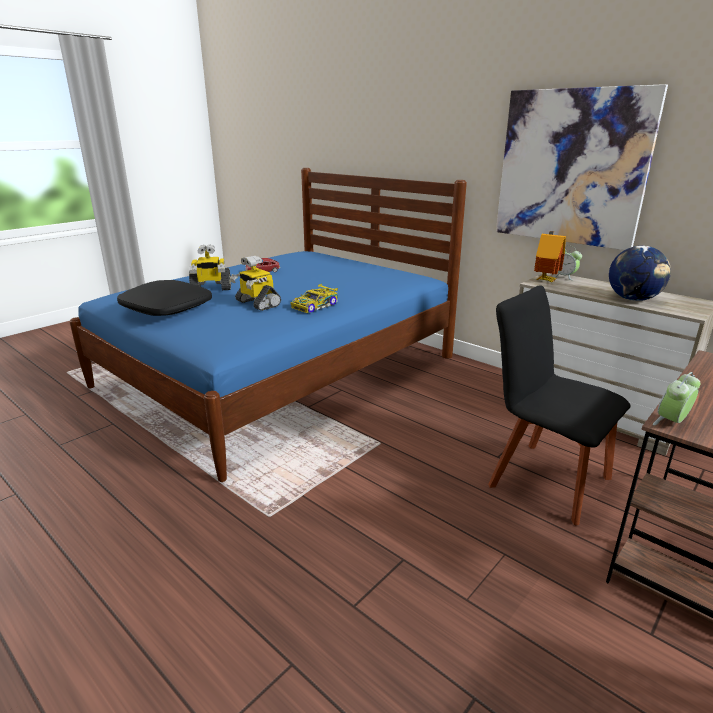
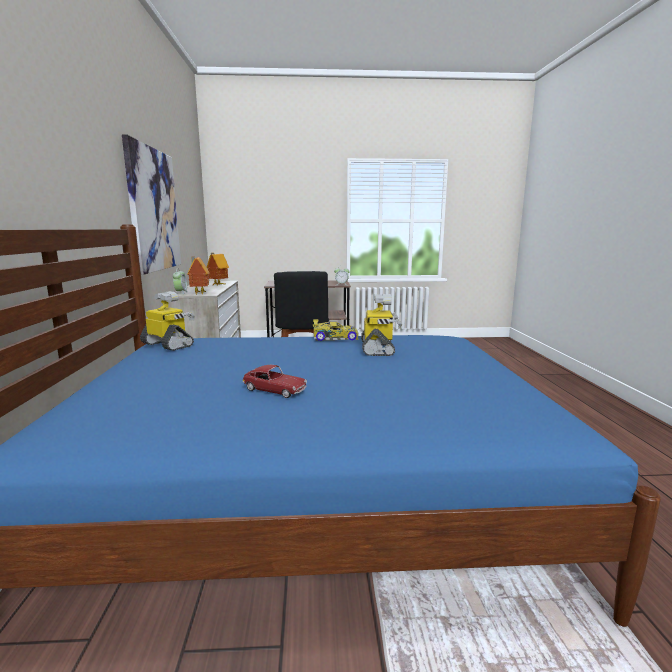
camera: 135 degrees left, 10 degrees down
(167, 308) = (476, 370): black pillow -> none
(211, 288) = (397, 379): toy robot -> toy robot (168, 345)
(633, 299) = (218, 285): globe -> toy house

